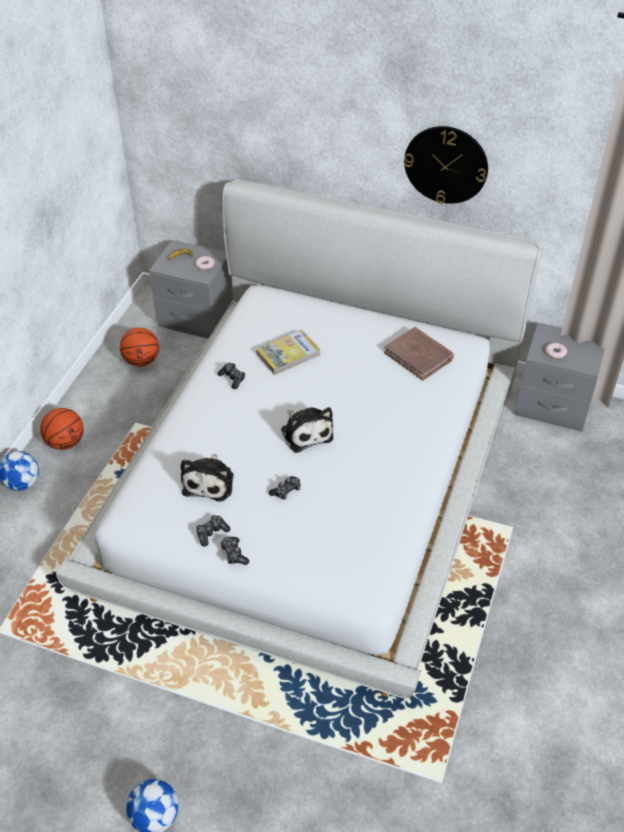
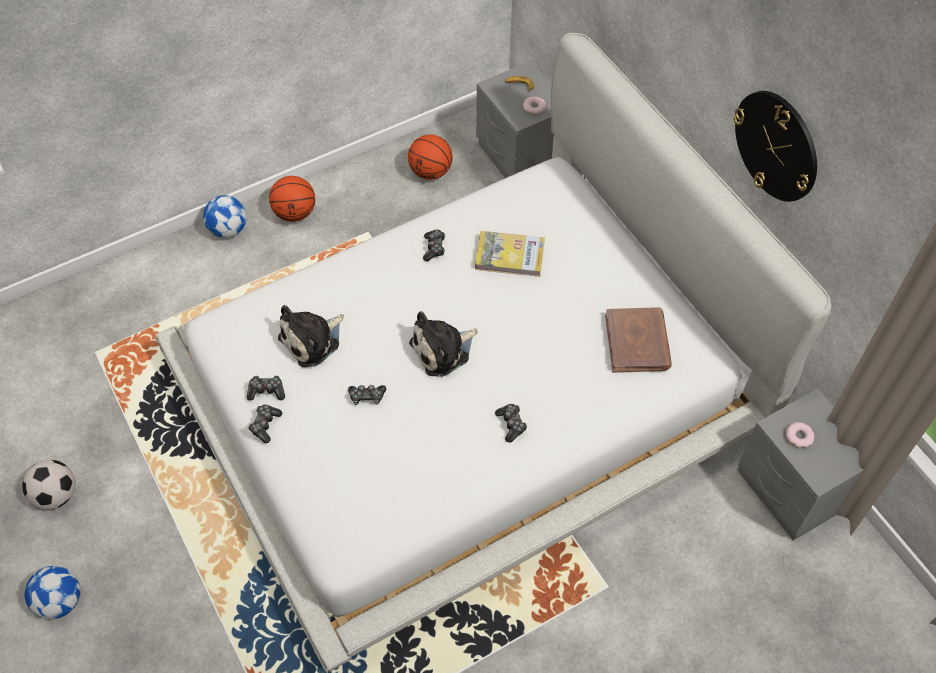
camera: 40 degrees right, 10 degrees up
(71, 749) = (56, 495): none -> football
(306, 432) = (443, 350): plush toy -> plush toy turned 45 degrees clockwise
(396, 446) = (511, 424): none -> game controller

